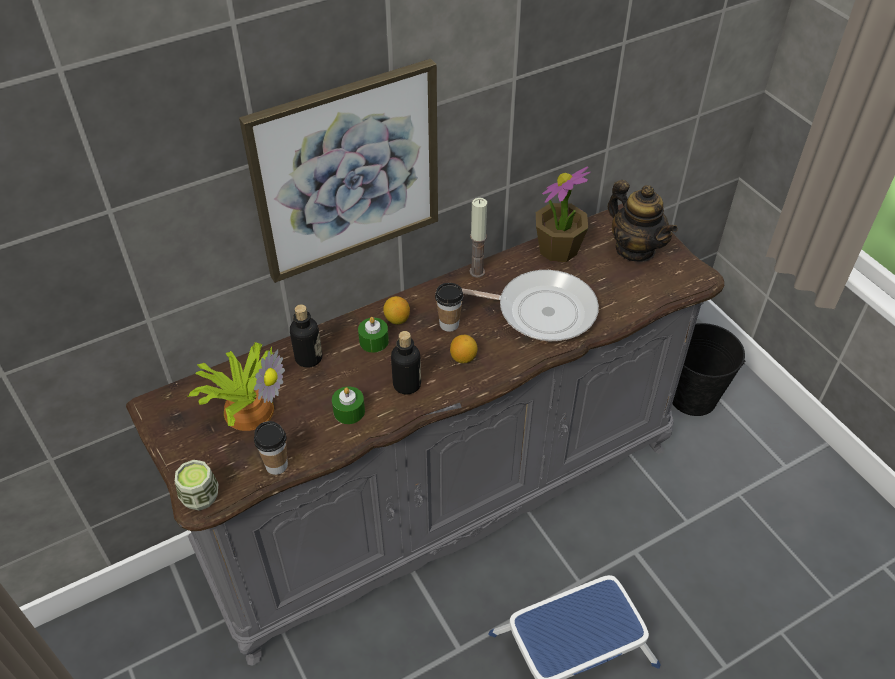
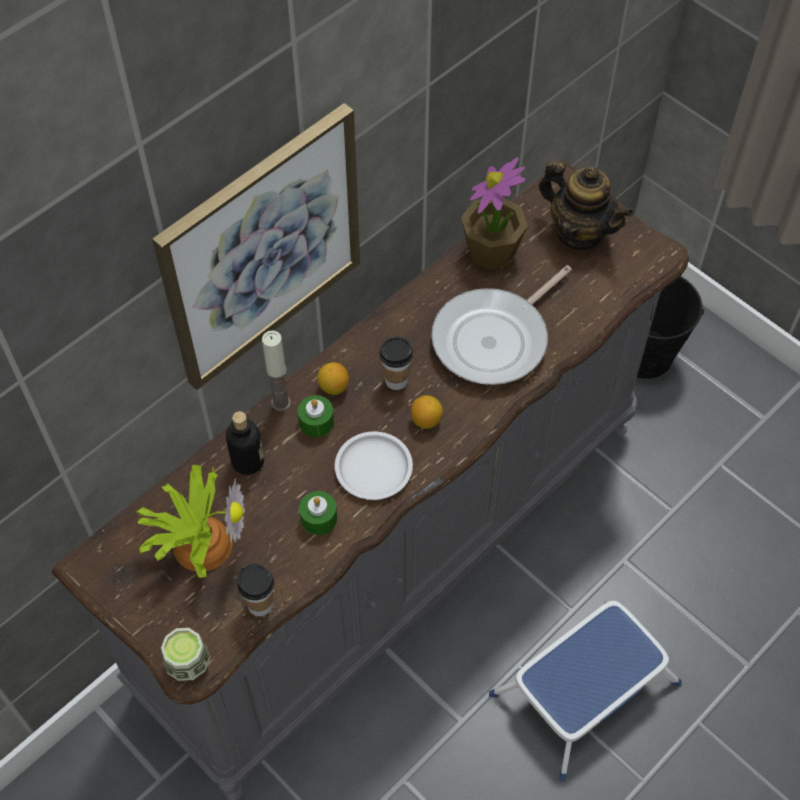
camera: 15 degrees left, 10 degrees up
(407, 384) = (373, 469): bottle -> white plate
(477, 272) = (406, 302): candle -> candle (281, 403)
(540, 311) = (495, 339): frying pan -> frying pan turned 135 degrees clockwise

